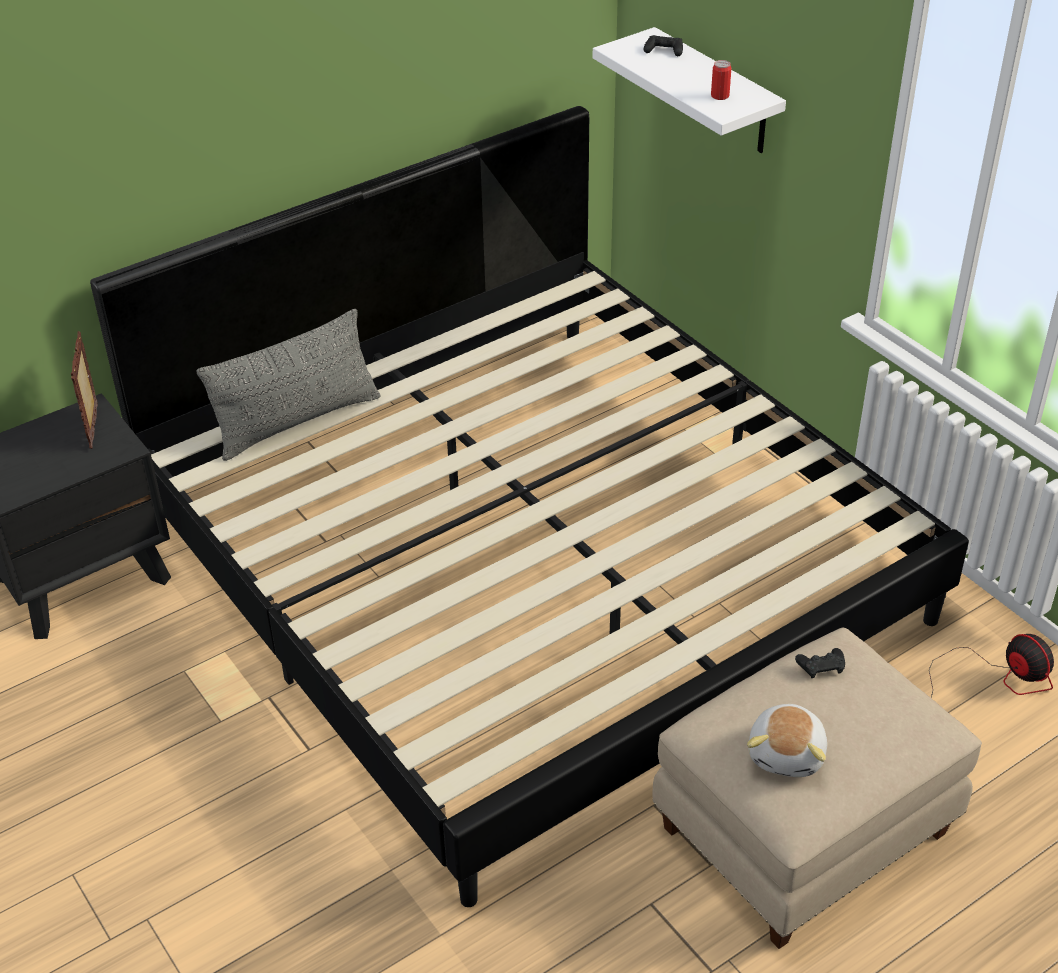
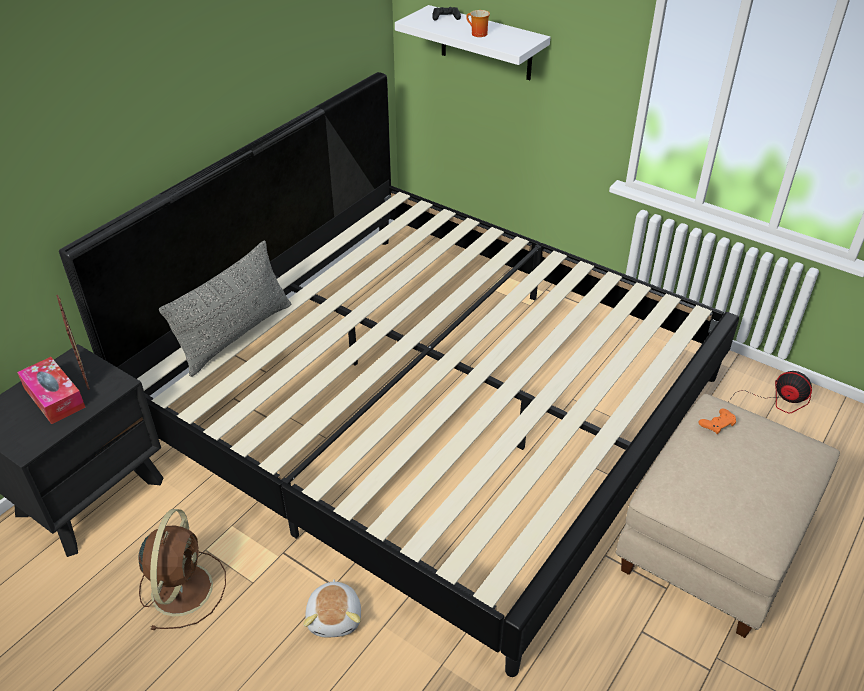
camera: 20 degrees left, 0 degrees up
(52, 449) = (54, 397): none -> tissue box
(143, 705) = (183, 587): none -> brown fan
(688, 82) = (477, 34): none -> mug
(720, 96) = (504, 39): can -> none
(788, 753) = (734, 494): plush toy -> plush toy (335, 617)
(821, 666) = (717, 424): black game controller -> orange game controller

